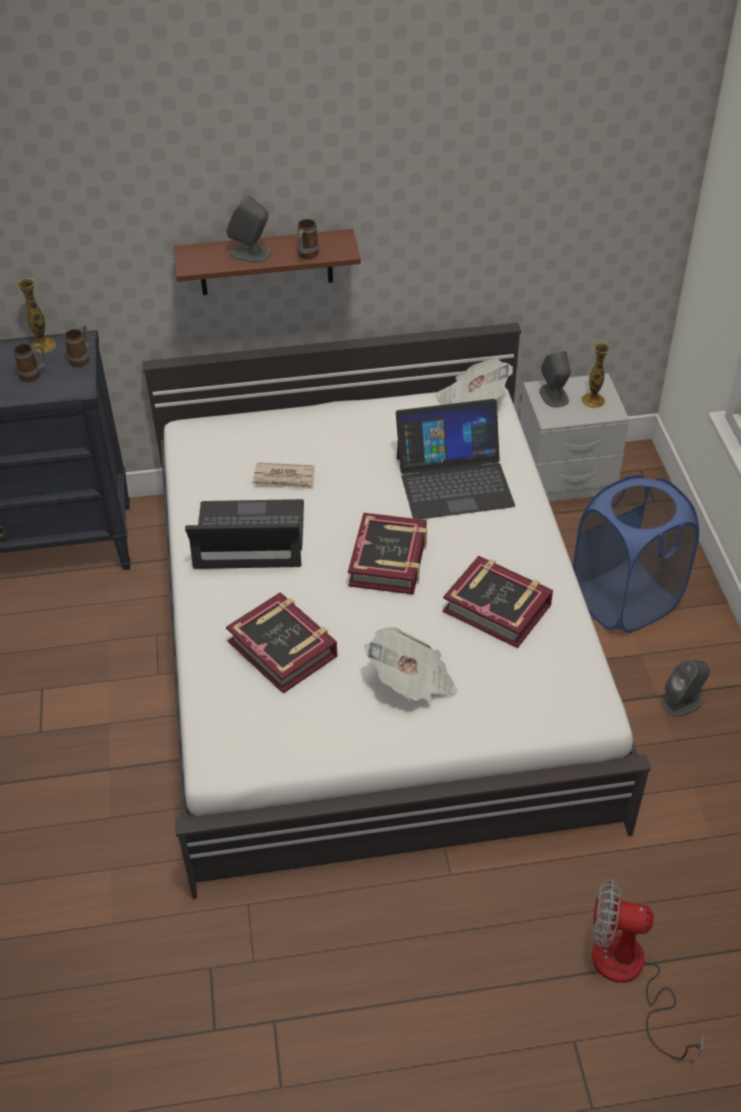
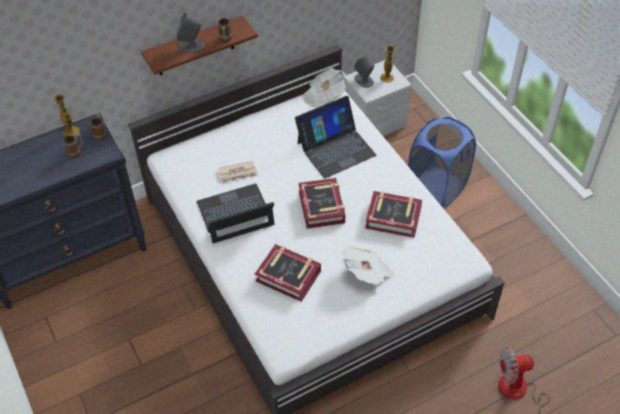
camera: 20 degrees left, 5 degrees up
(682, 702) = (489, 238): grey speaker -> none

